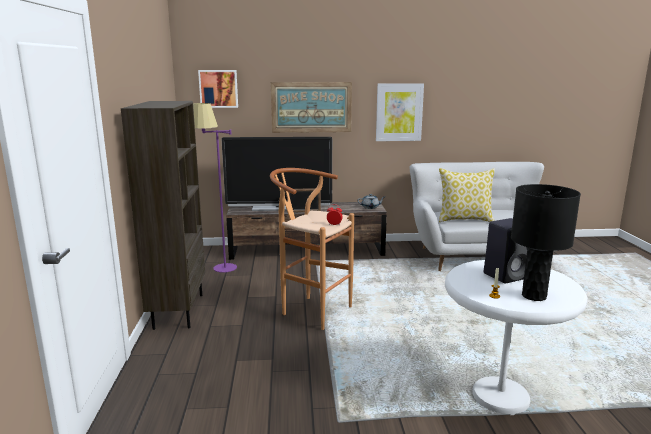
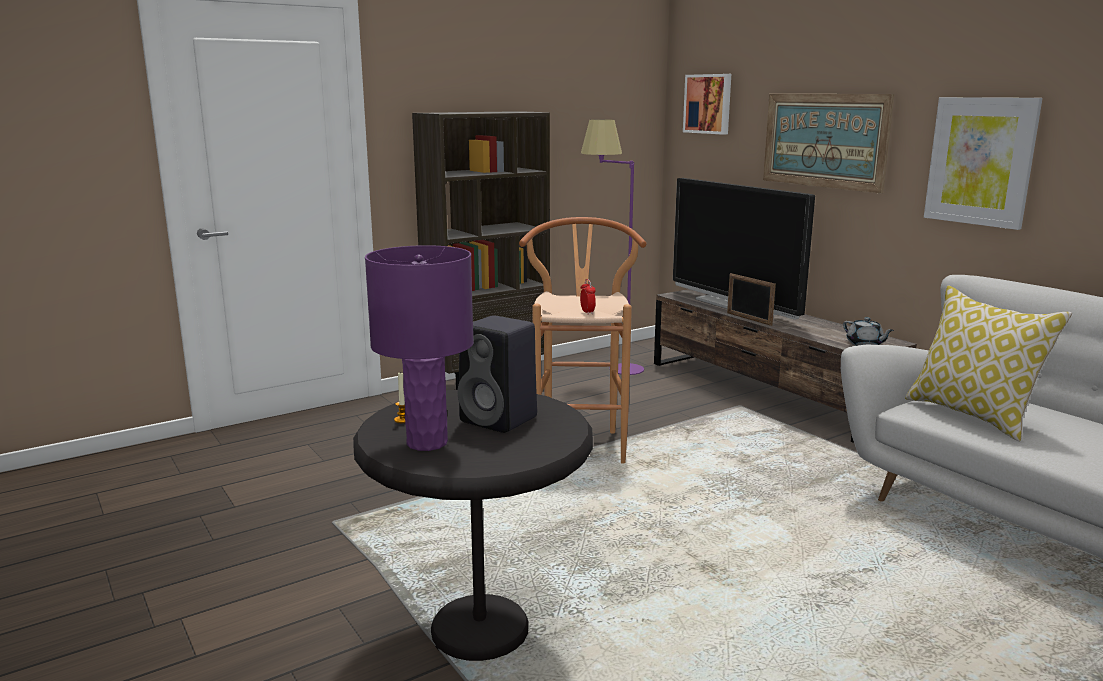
camera: 60 degrees right, 0 degrees up
(500, 397) = (480, 630): white side table -> black side table
(533, 296) = (427, 442): black table lamp -> purple table lamp

